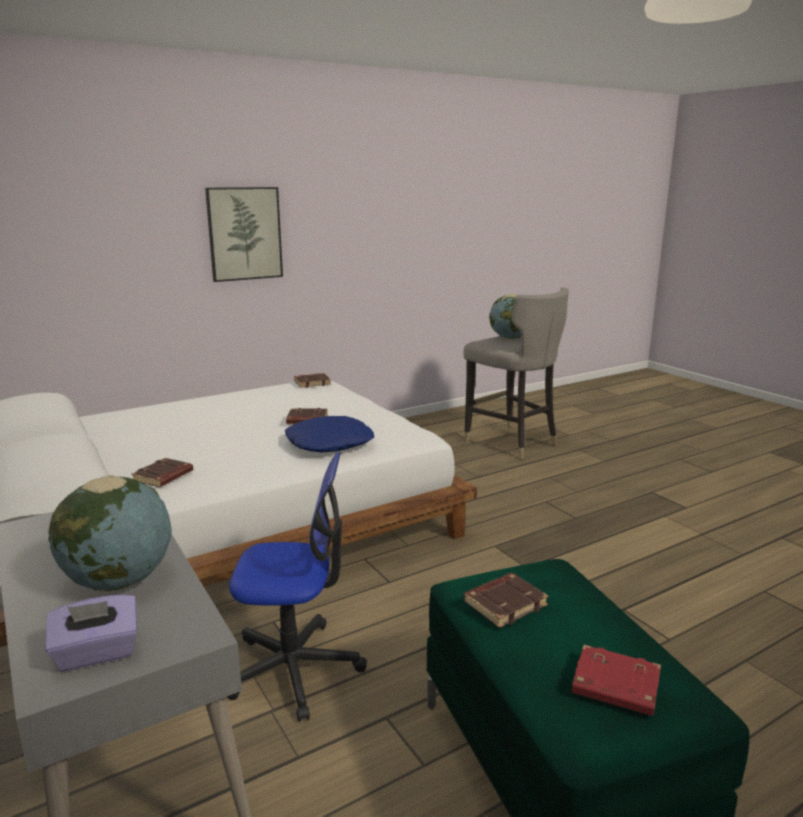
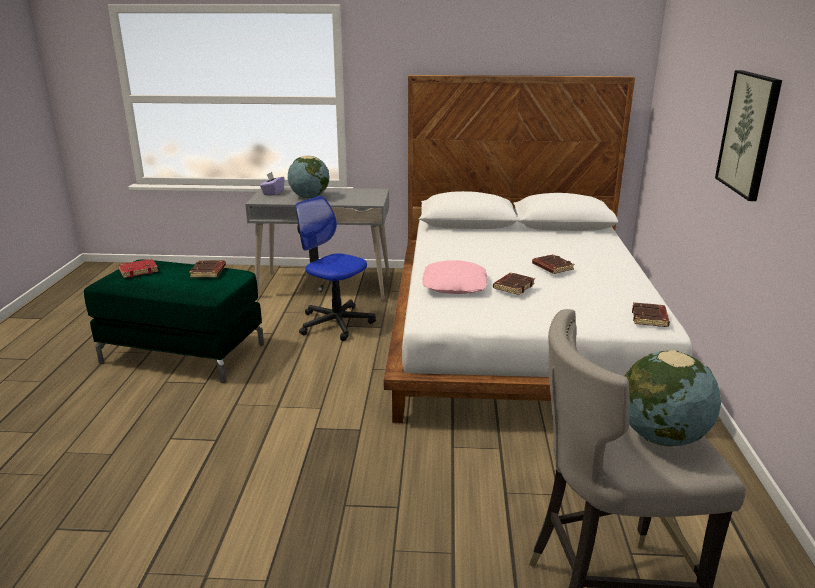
camera: 125 degrees right, 5 degrees up
(163, 477) = (459, 241): brown book -> brown book (552, 267)
(295, 668) = (335, 323): office chair -> office chair turned 90 degrees clockwise
(329, 443) = (455, 285): blue pillow -> pink pillow

